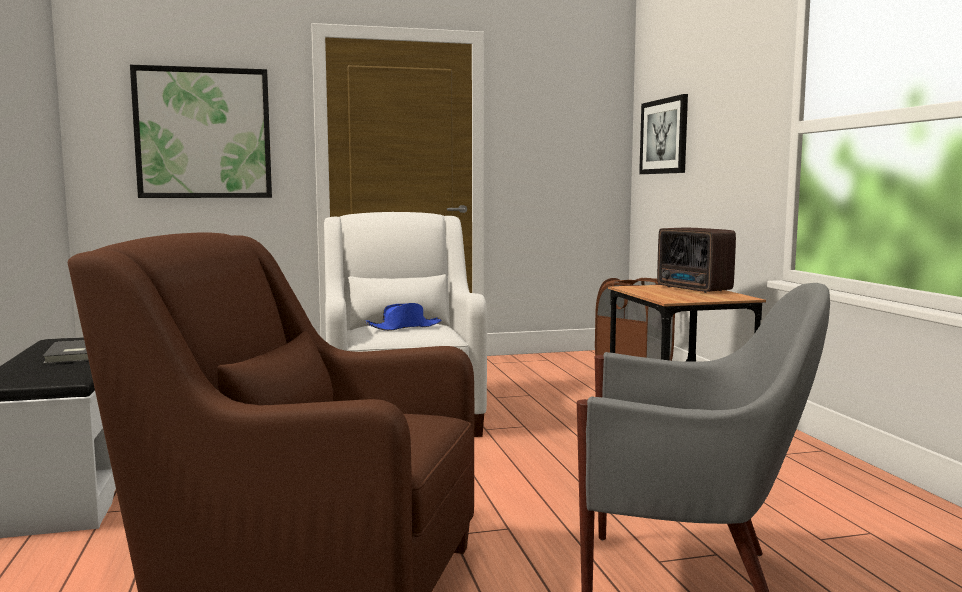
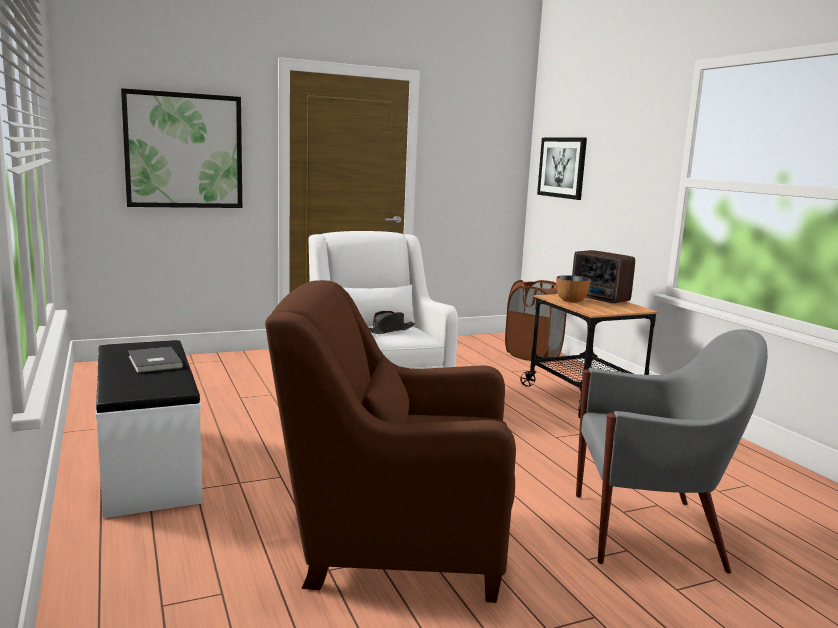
camera: 10 degrees left, 5 degrees up
(404, 327) = (388, 330): blue hat -> black hat
(652, 291) = (571, 301): none -> bowl

